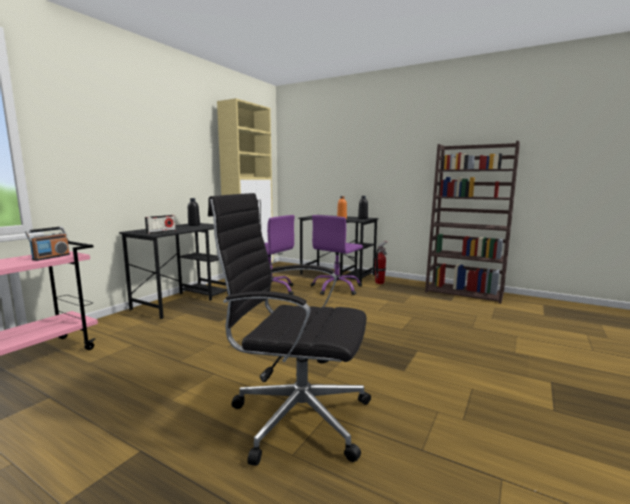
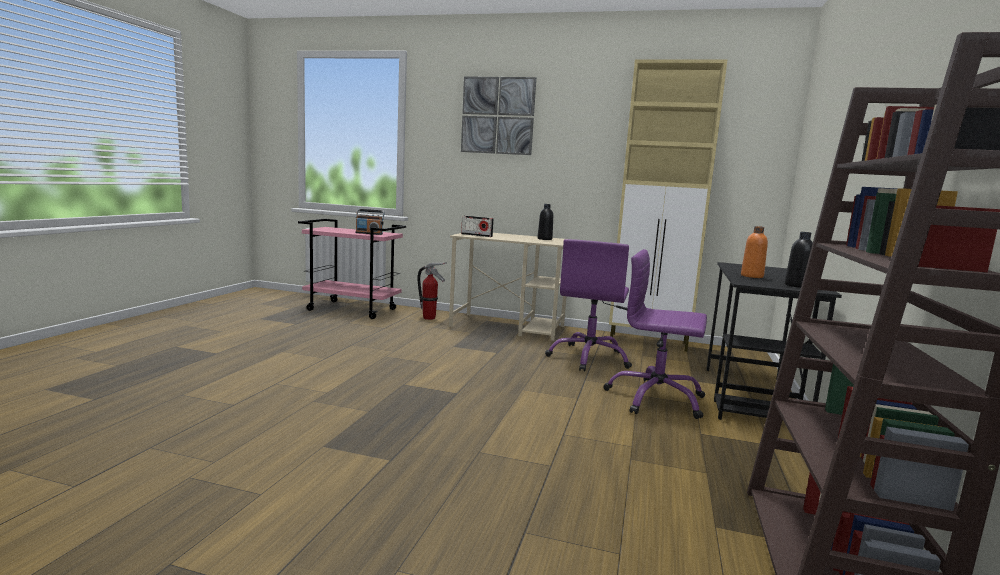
camera: 75 degrees right, 0 degrees up
(127, 123) = (498, 115): none -> picture
(183, 300) = (508, 327): black desk -> beige desk
(296, 416) = (237, 392): black office chair -> none
(379, 282) = (752, 438): fire extinguisher -> fire extinguisher (429, 318)

